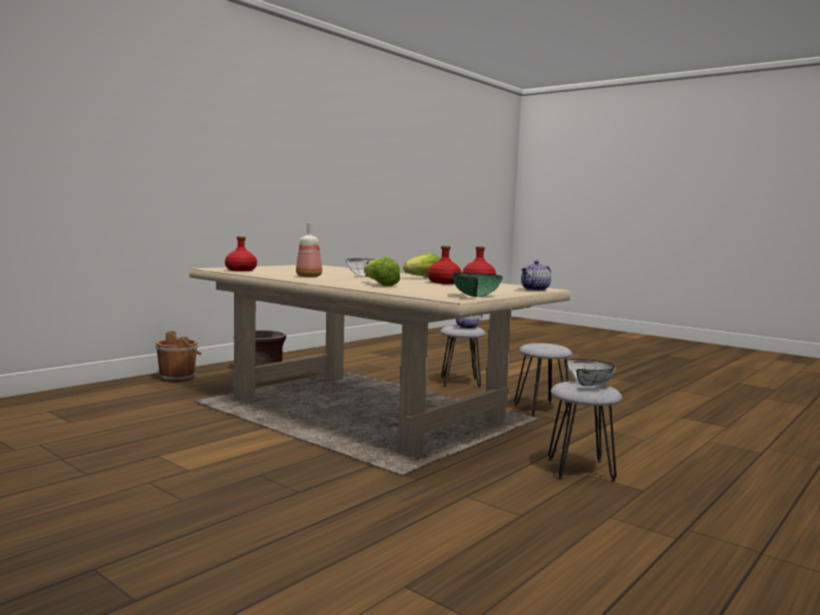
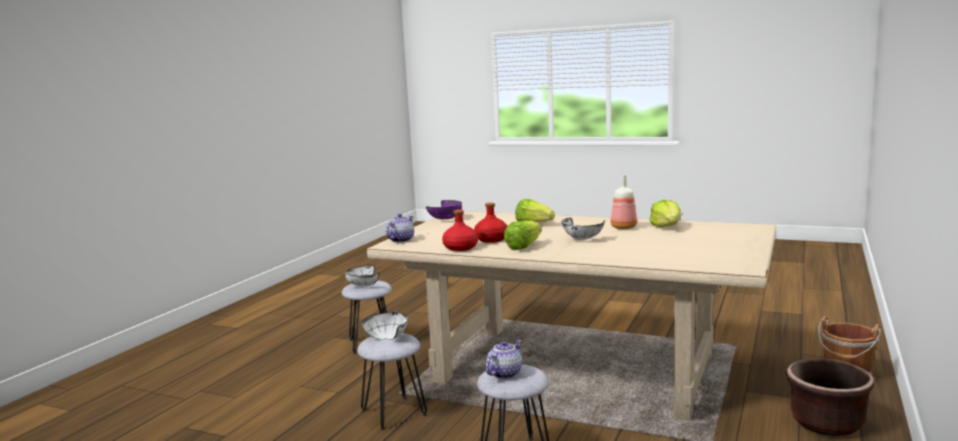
camera: 165 degrees right, 5 degrees up
(240, 270) = (721, 228): red bottle -> none
(274, 274) = (666, 227): none -> lettuce
(471, 296) = (448, 219): green bowl -> purple bowl
(546, 347) = (388, 337): none -> white bowl

